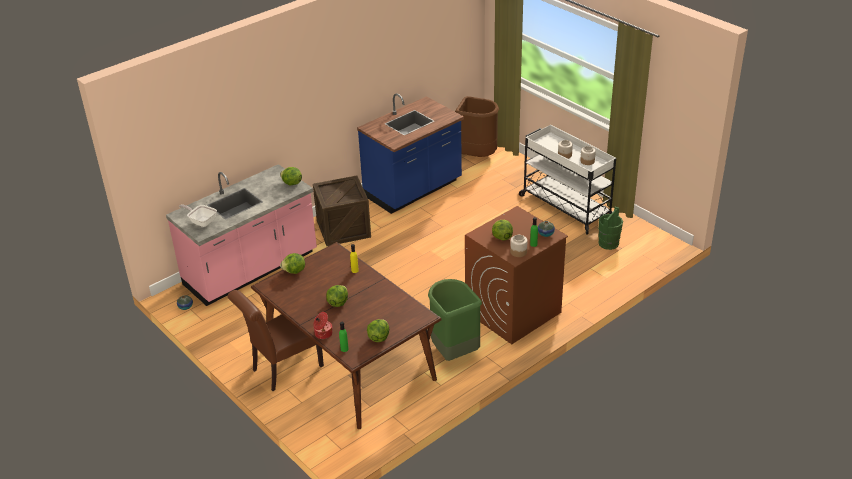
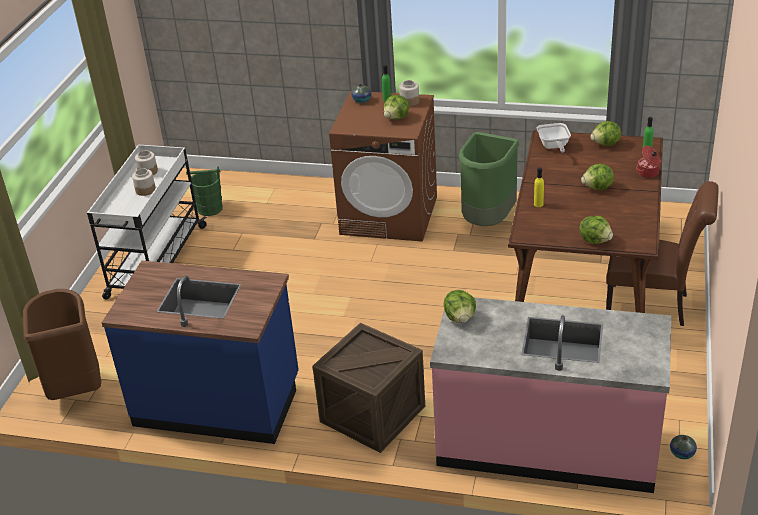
camera: 125 degrees left, 0 degrees up
(201, 221) = (635, 341): frying pan -> frying pan (553, 147)

